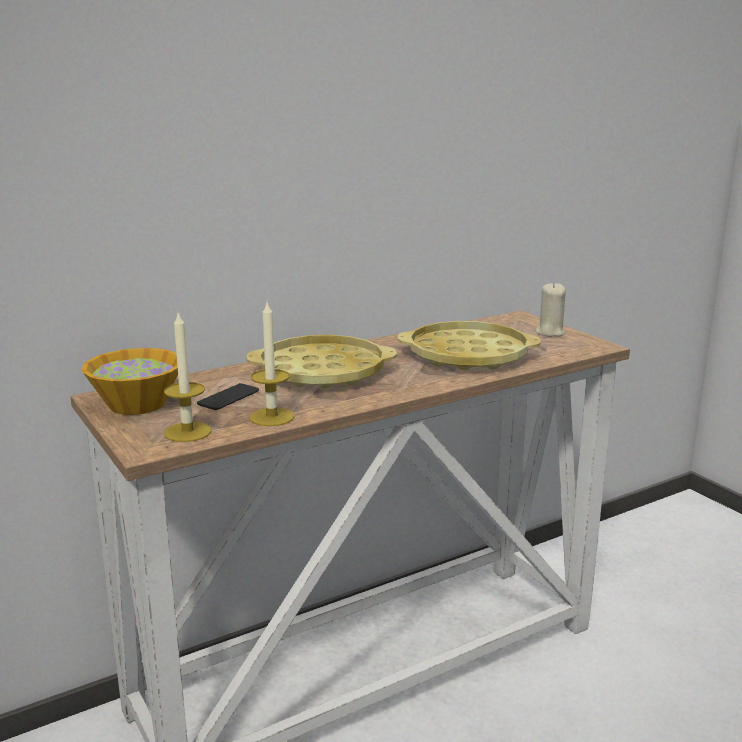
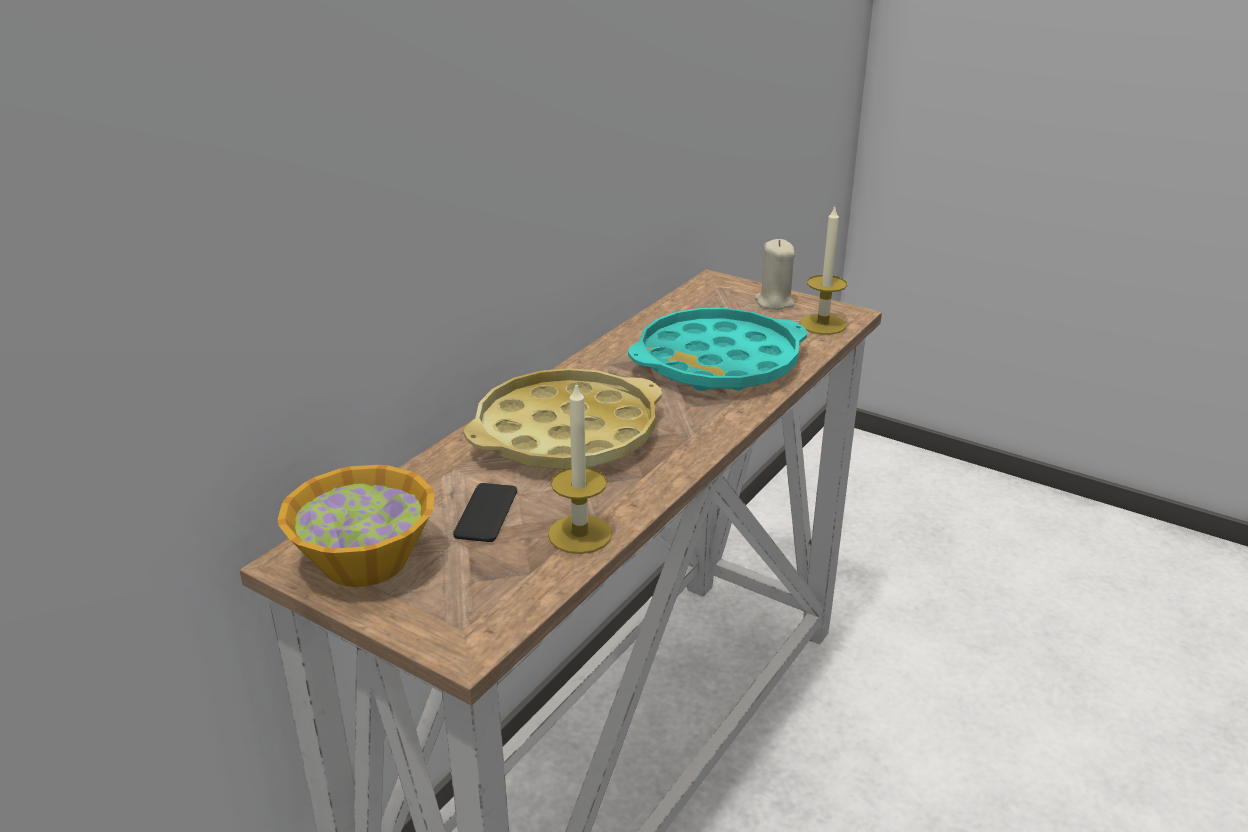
camera: 25 degrees left, 10 degrees up
(187, 432) = (493, 594): candle -> candle (822, 324)
(468, 355) = (718, 362): yellow tray -> turquoise tray

